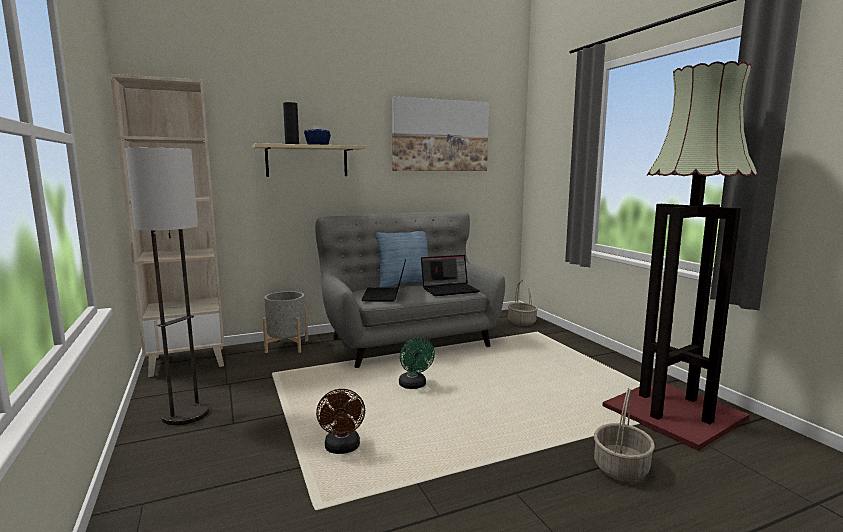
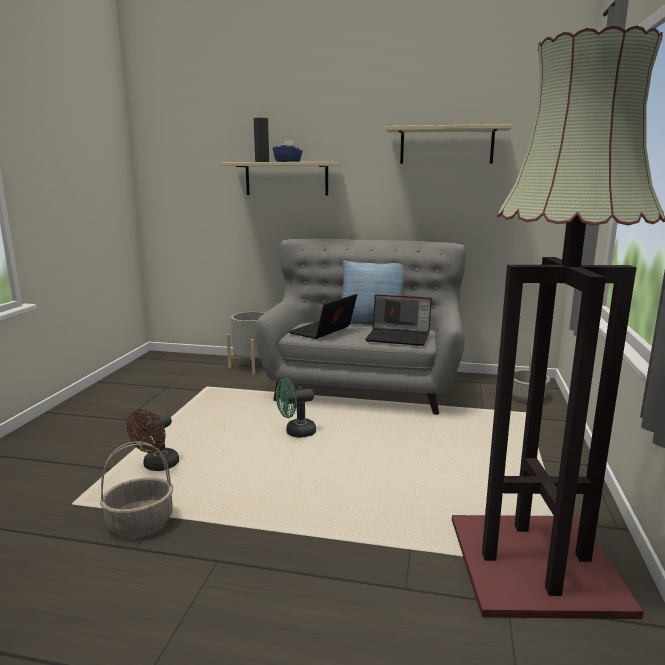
camera: 35 degrees right, 5 degrees up
(185, 414) = (109, 402): floor lamp -> none
(188, 361) = (169, 361): beige bookcase -> none
(414, 385) = (295, 432): green fan -> green fan turned 60 degrees clockwise
(440, 135) = (446, 145): picture -> beige shelf
(620, 467) = (353, 588): basket -> basket (141, 522)

